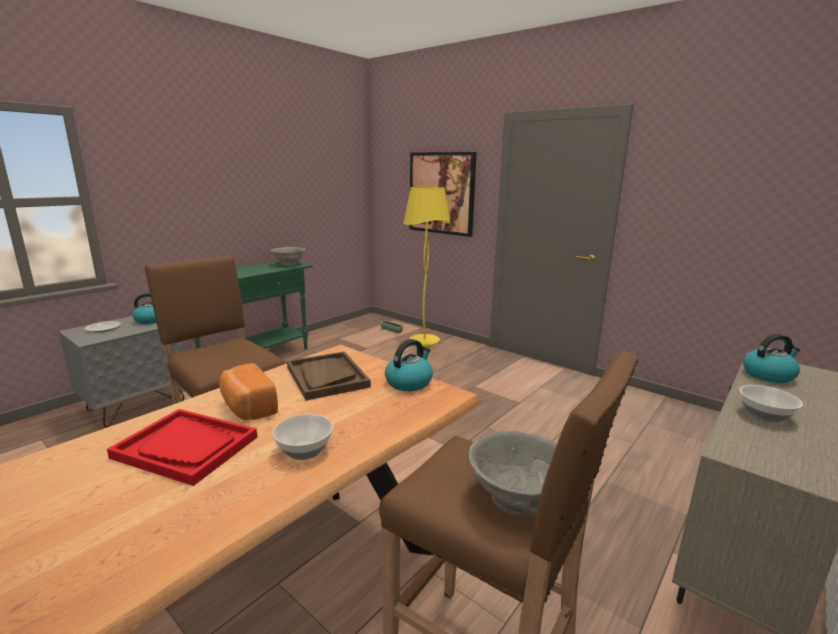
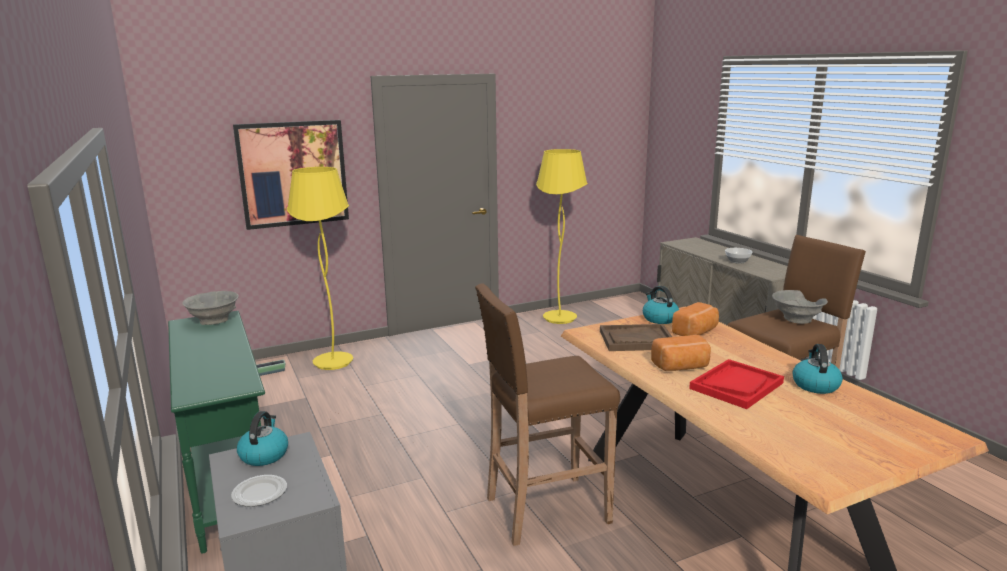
camera: 65 degrees left, 0 degrees up
(304, 450) = (746, 354): bowl -> none
(375, 408) = (696, 332): none -> bread
(641, 407) = (560, 318): none -> yellow floor lamp
(768, 375) = (693, 247): kettle -> kettle (815, 385)

